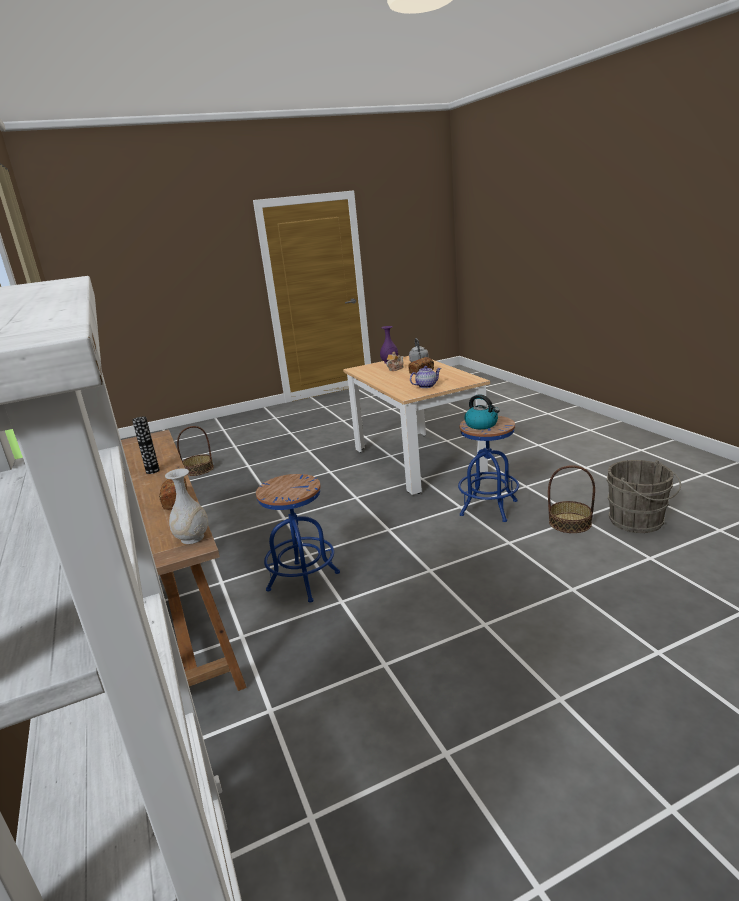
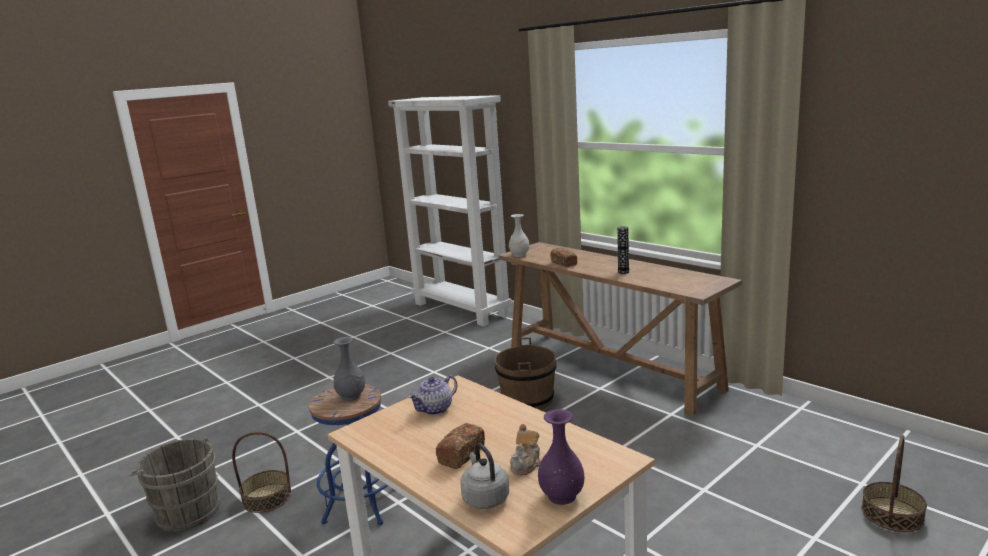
camera: 160 degrees right, 5 degrees down
(303, 581) = (527, 400): blue stool -> brown bucket
(482, 425) = (351, 396): kettle -> grey vase

